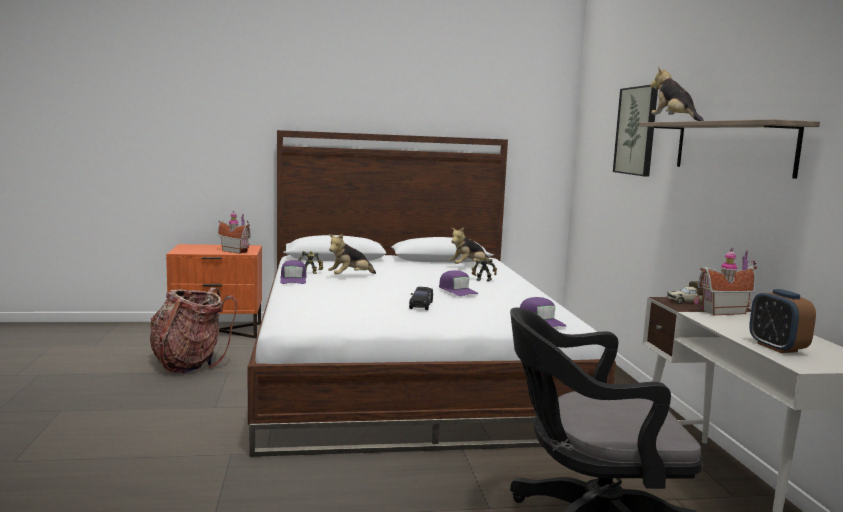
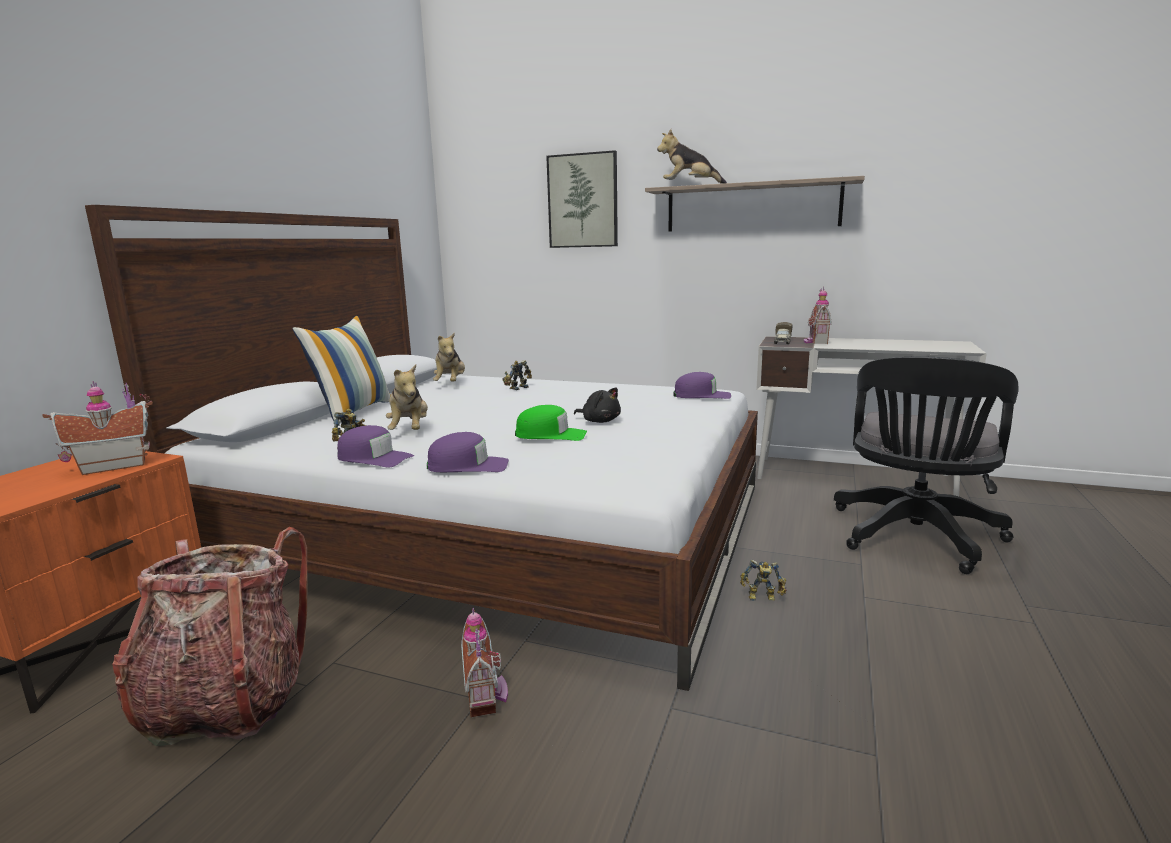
camera: 60 degrees left, 5 degrees up
(220, 408) = (486, 694): none -> toy house
(362, 297) = (551, 435): none -> green cap
(376, 263) = (353, 411): none -> pillow
(384, 468) = (762, 598): none -> toy robot
(421, 305) = (599, 421): black toy car -> black plush toy
(457, 290) = (558, 400): purple cap -> purple cap (468, 466)
(777, 347) = (922, 347): alarm clock -> none

